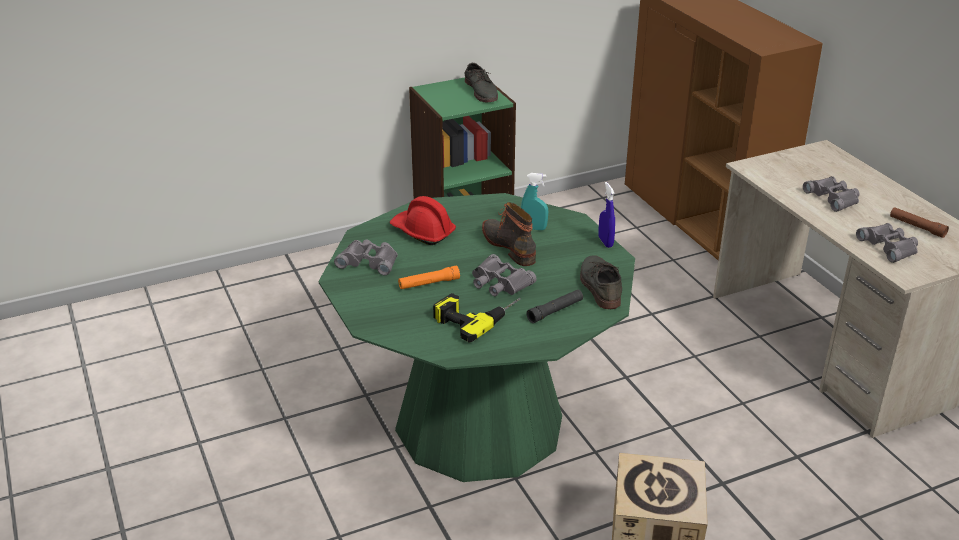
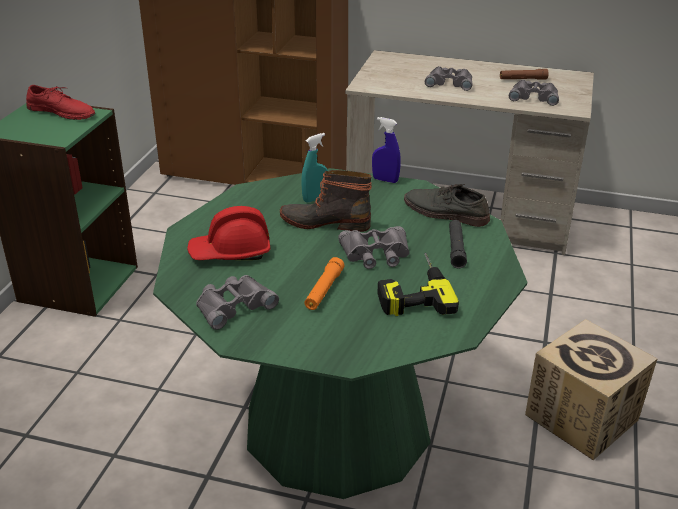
camera: 50 degrees left, 0 degrees up
(481, 91) = (61, 111): grey shoe -> red shoe

